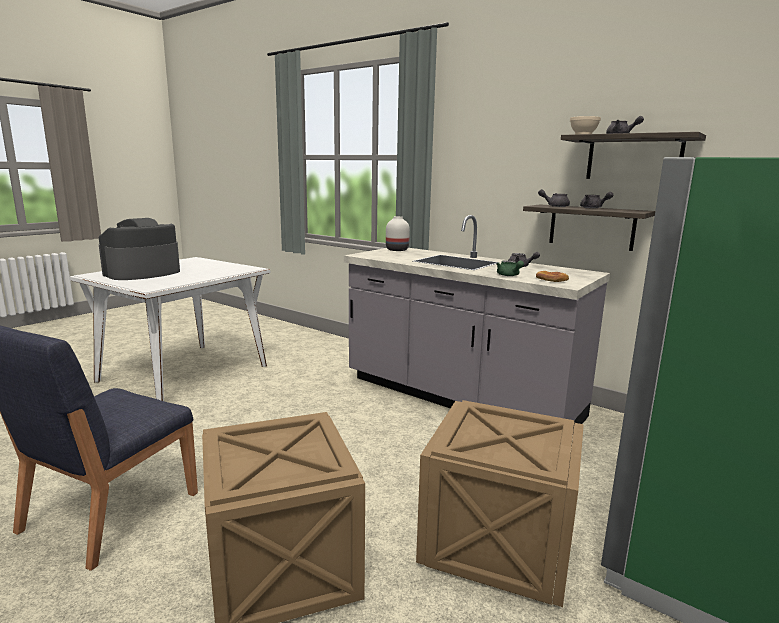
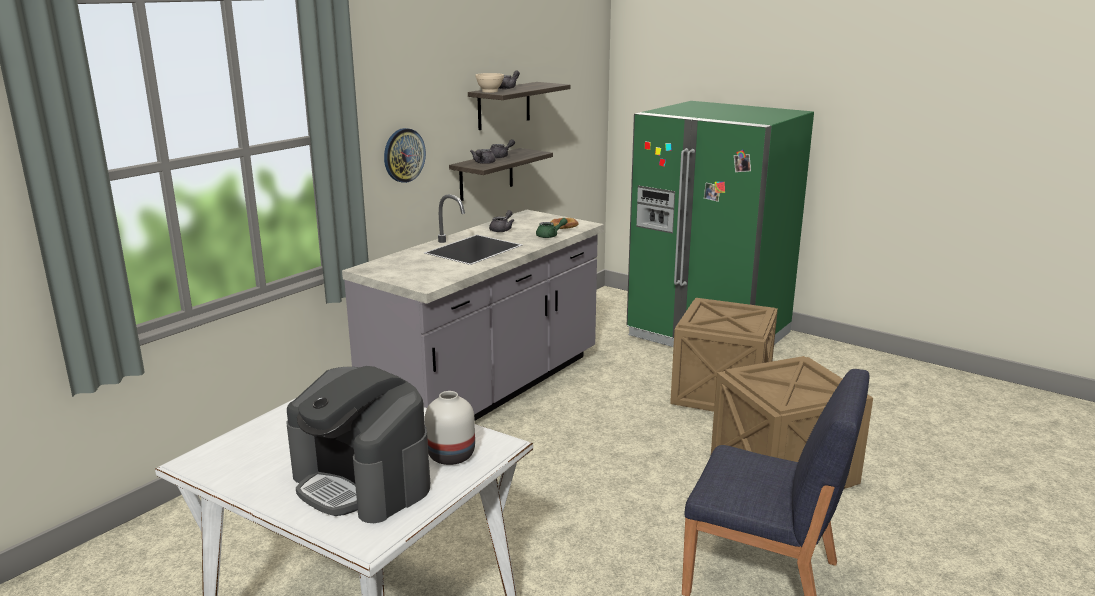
camera: 90 degrees left, 5 degrees up
(397, 250) = (383, 269): white vase -> white vase (452, 455)
(490, 184) = (403, 155): none -> wall clock

